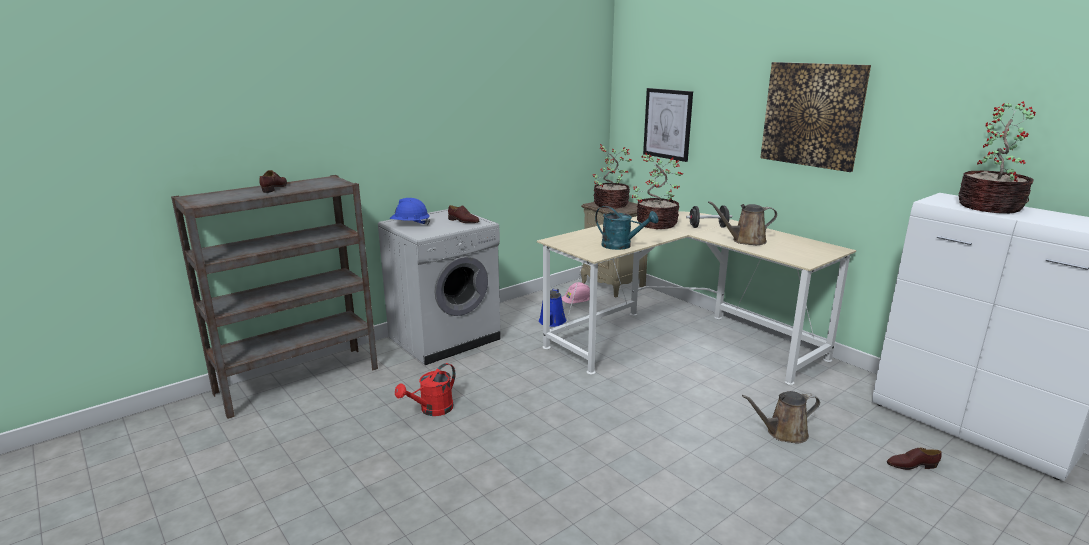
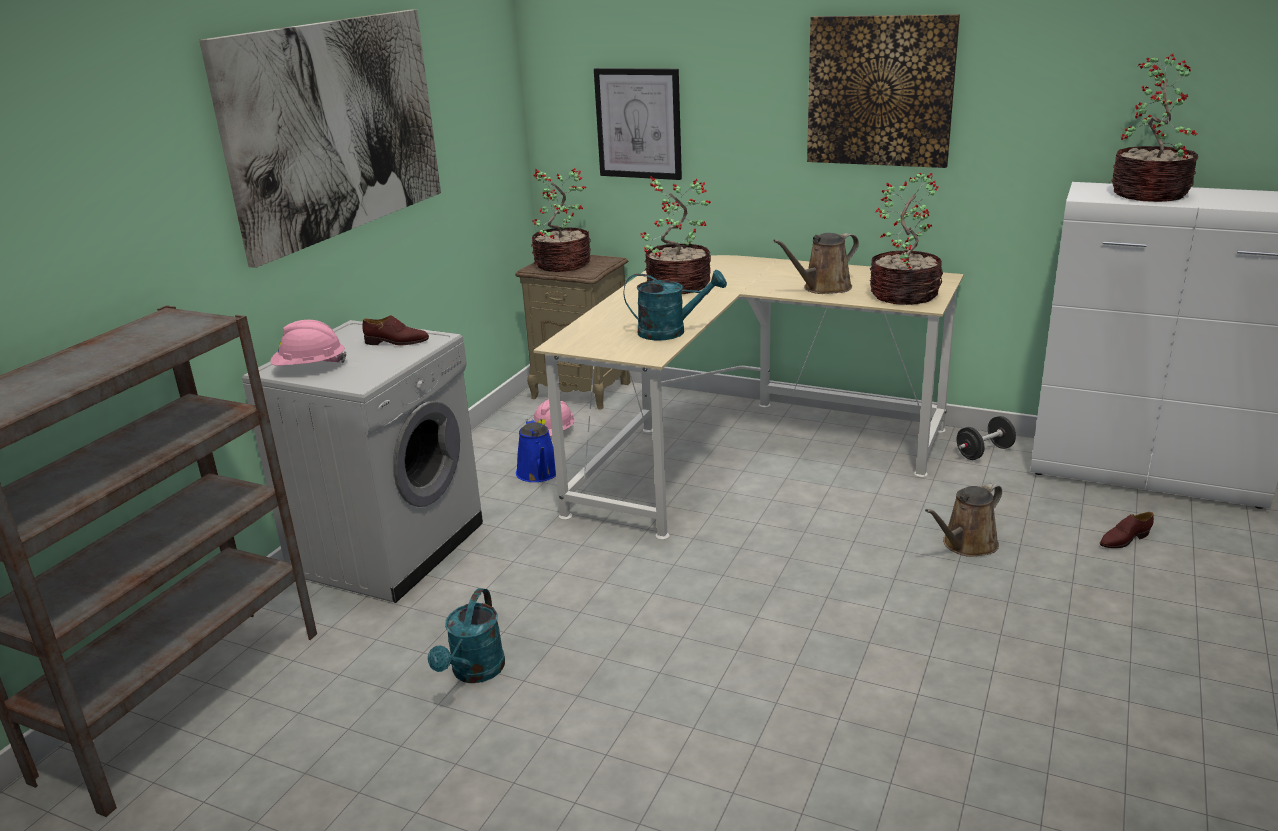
camera: 25 degrees left, 5 degrees up
(275, 188) = (90, 356): brown shoe -> none
(410, 224) = (310, 368): blue hard hat -> pink hard hat
(432, 410) = (474, 673): red watering can -> turquoise watering can
(464, 101) = (335, 128): none -> picture
(708, 227) = (752, 276): black dumbbell -> black dumbbell (984, 452)
(797, 254) = (904, 294): none -> potted plant

